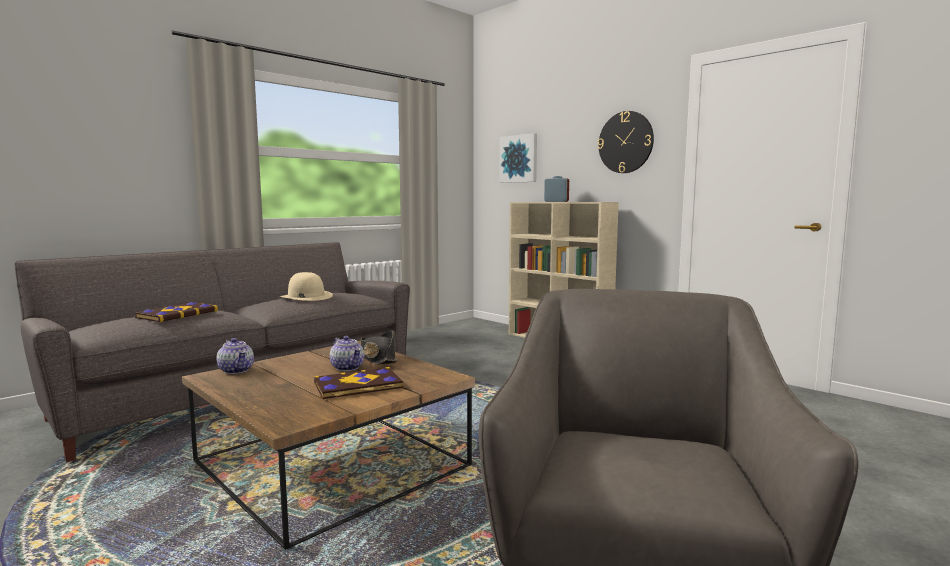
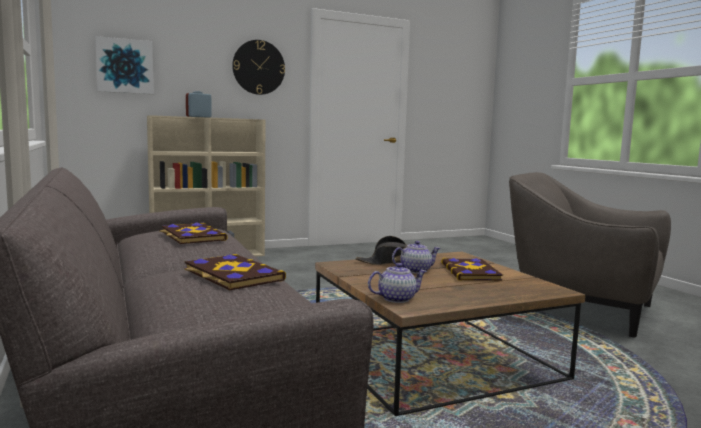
camera: 70 degrees left, 0 degrees up
(306, 296) = (192, 236): beige hat -> book

